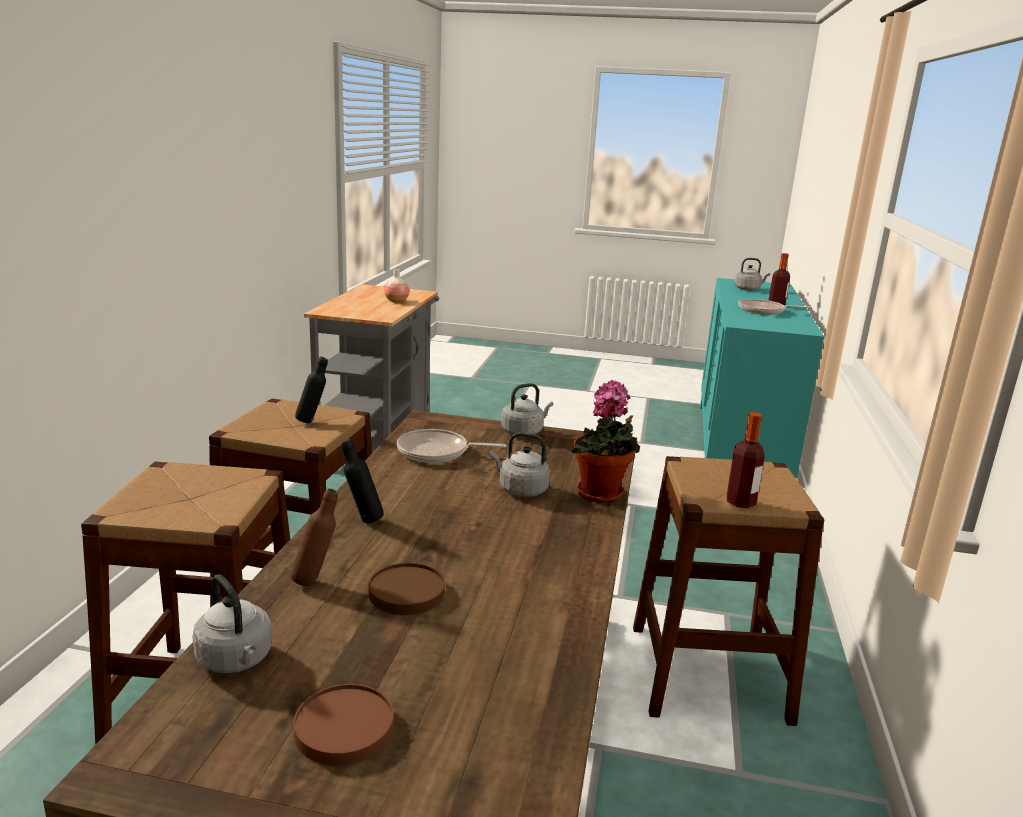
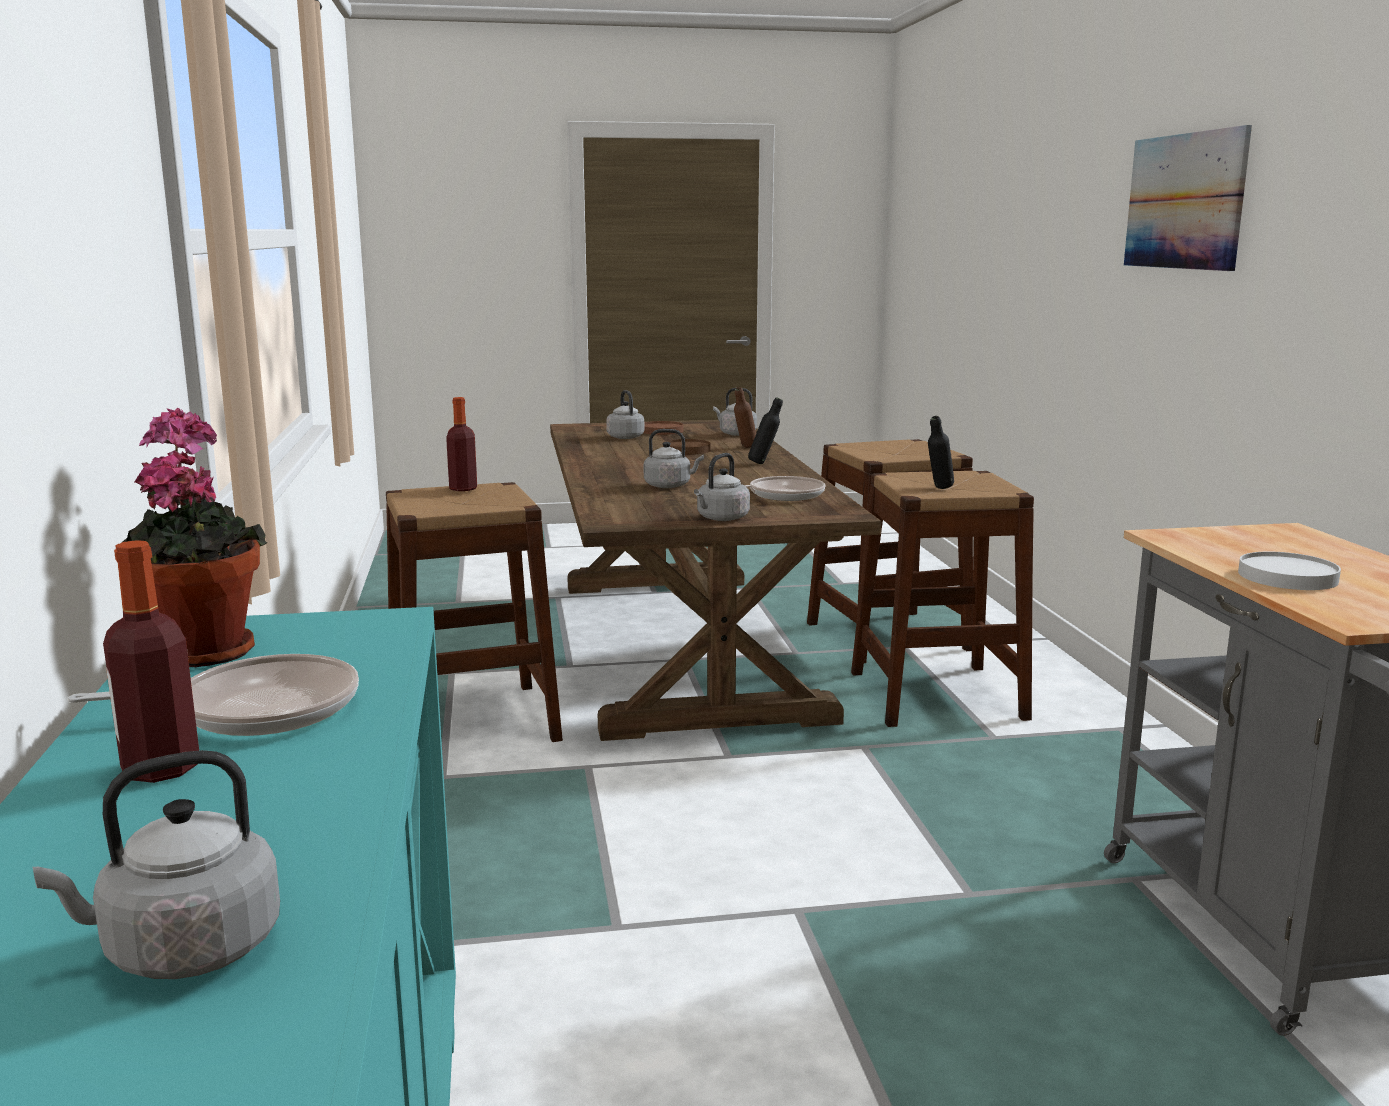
camera: 160 degrees right, 5 degrees down
(138, 154) = (1184, 201): none -> picture
(396, 301) = (1288, 577): vase -> white plate
(449, 700) = (624, 437): none -> grey kettle
(601, 495) = (596, 491): potted plant -> potted plant (203, 650)

